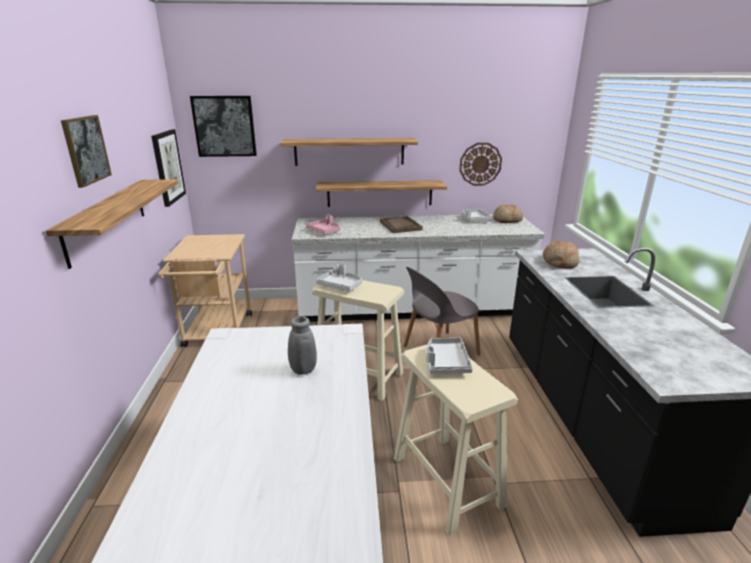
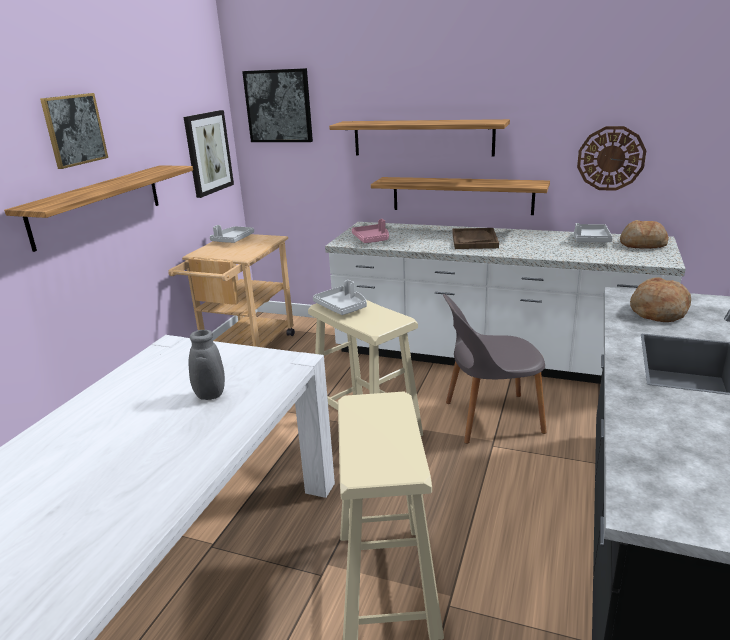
camera: 25 degrees right, 0 degrees up
(446, 362) = (378, 420): grey tray -> grey tray (232, 240)

